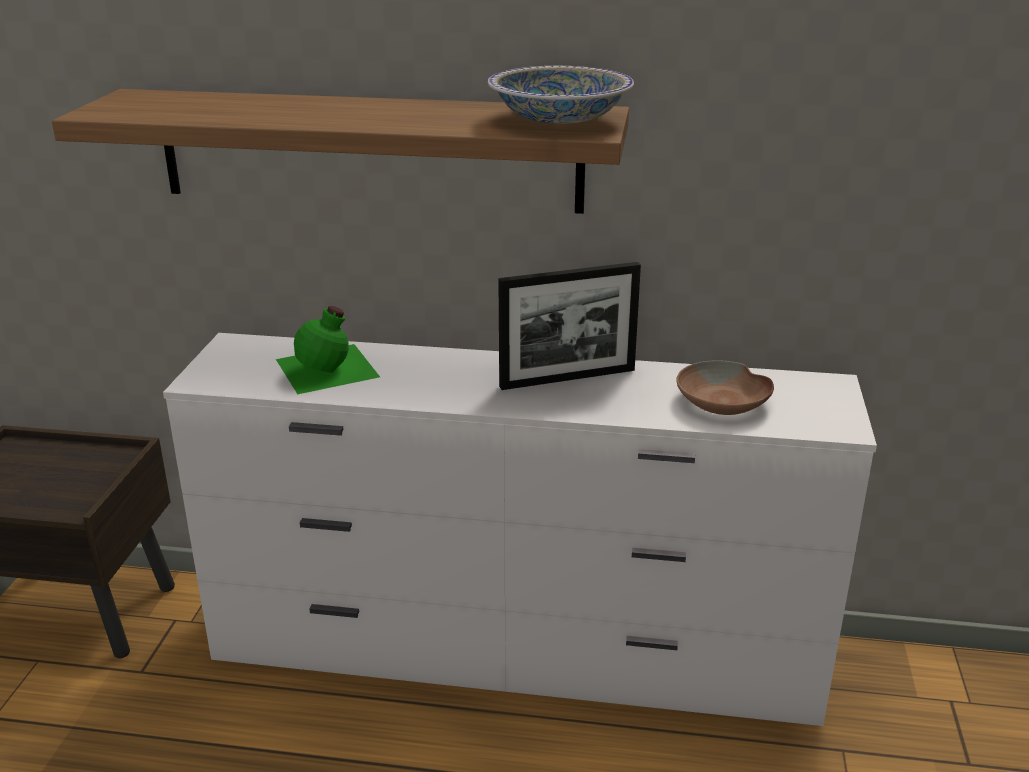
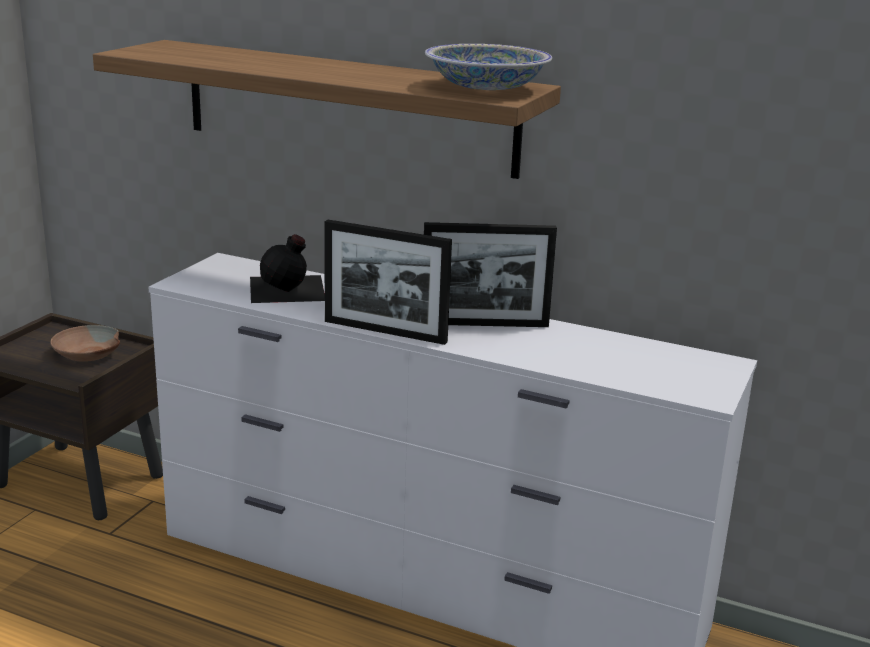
camera: 15 degrees right, 5 degrees down
(329, 368) = (288, 289): green bottle -> black bottle
(469, 406) = (385, 331): none -> picture frame
(723, 402) = (612, 362): brown bowl -> brown bowl (87, 354)

